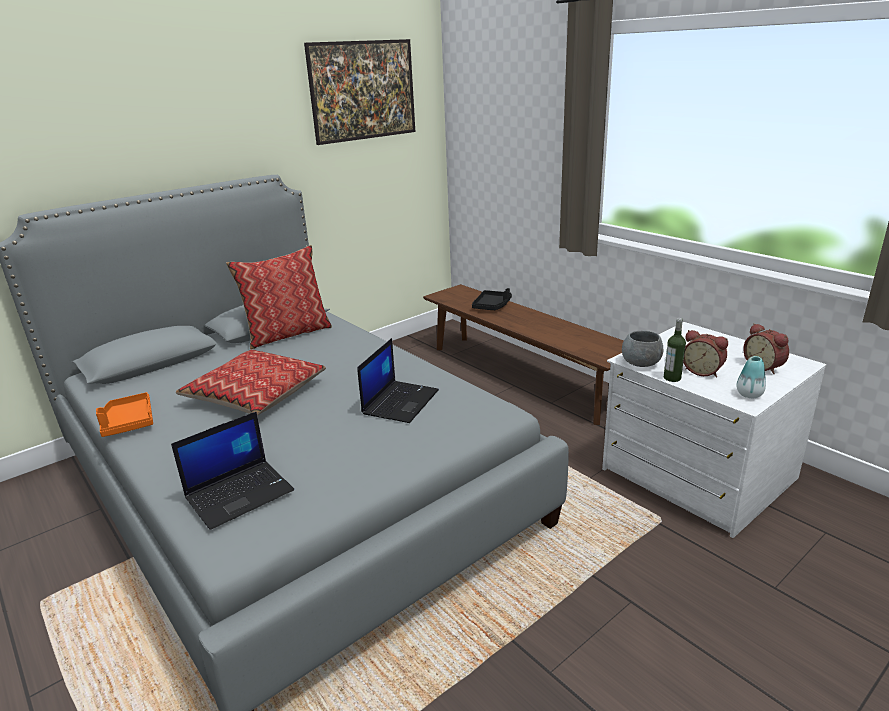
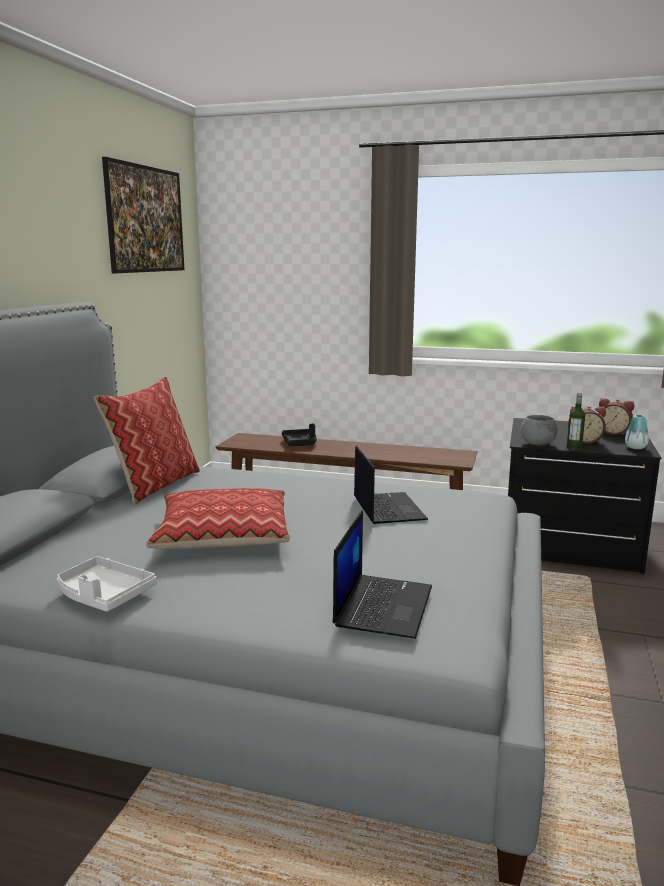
camera: 35 degrees left, 10 degrees down
(128, 422) = (103, 595): orange tray -> grey tray
(696, 474) = (569, 543): white dresser -> black dresser

